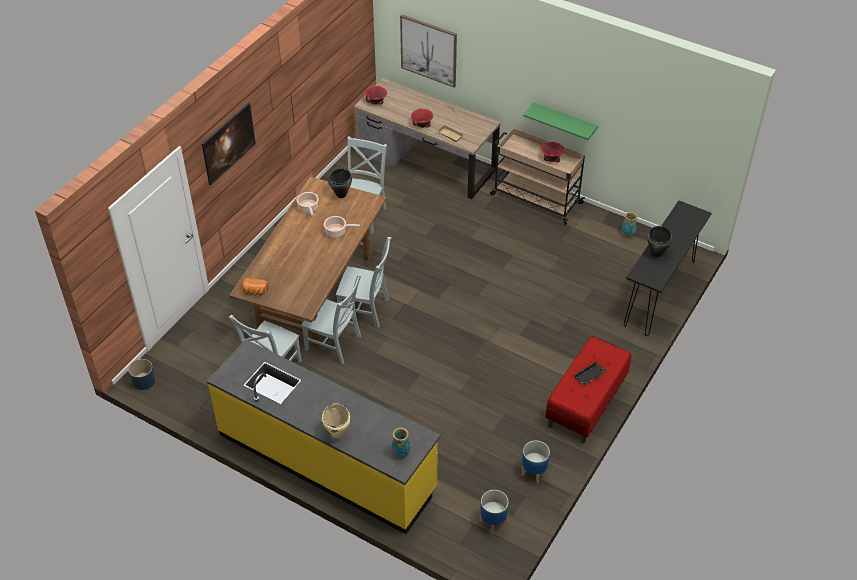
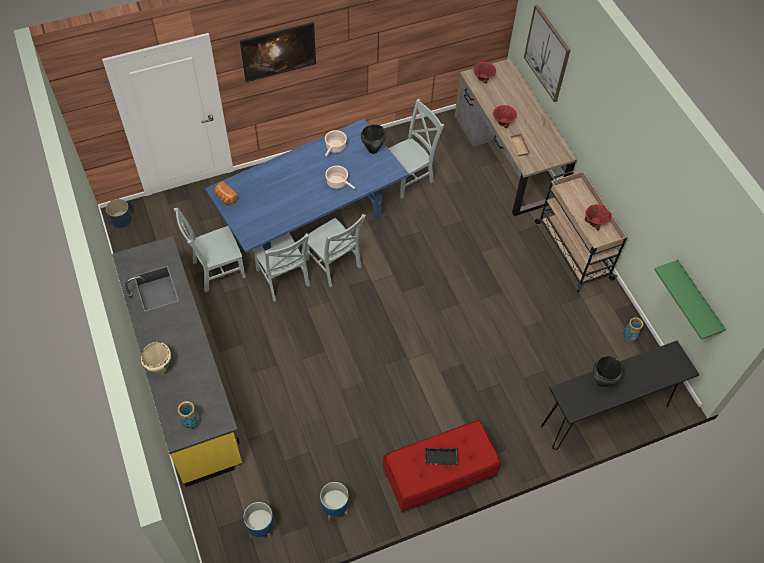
camera: 35 degrees right, 10 degrees up
(315, 290) = (311, 222): brown dining table -> blue dining table
(564, 122) = (624, 194): green shelf -> green shelf (697, 300)

